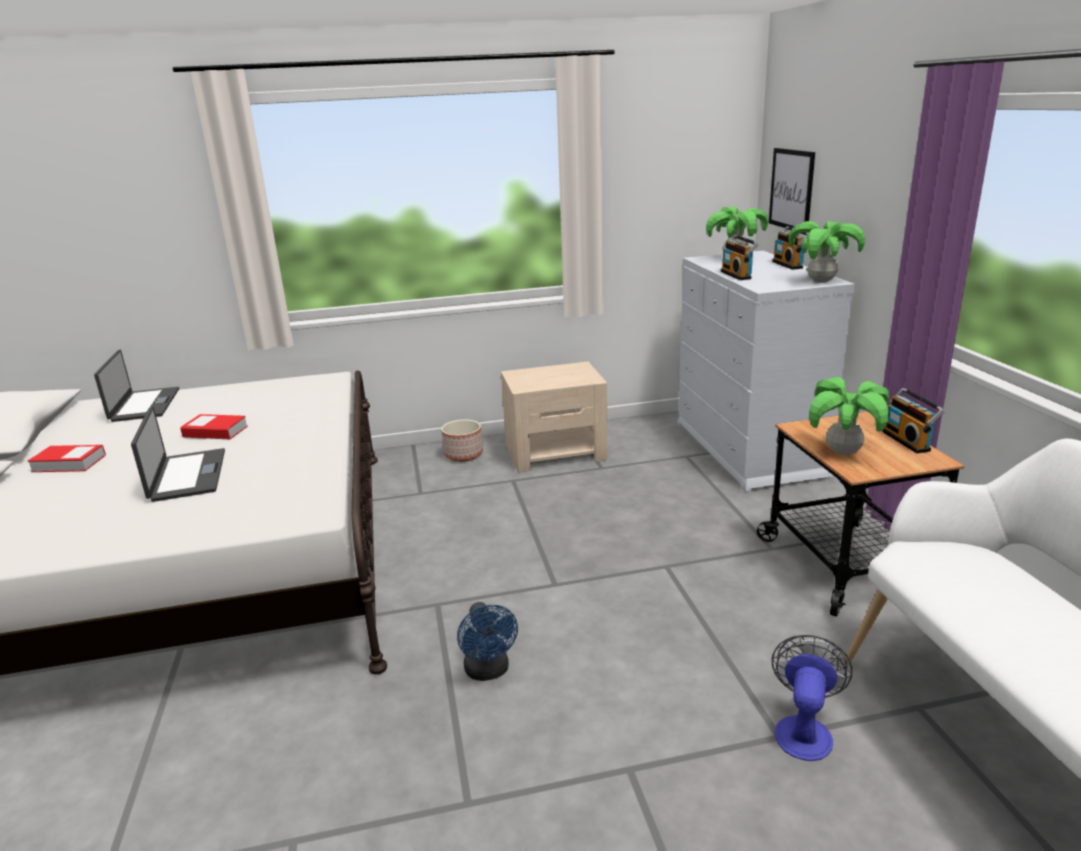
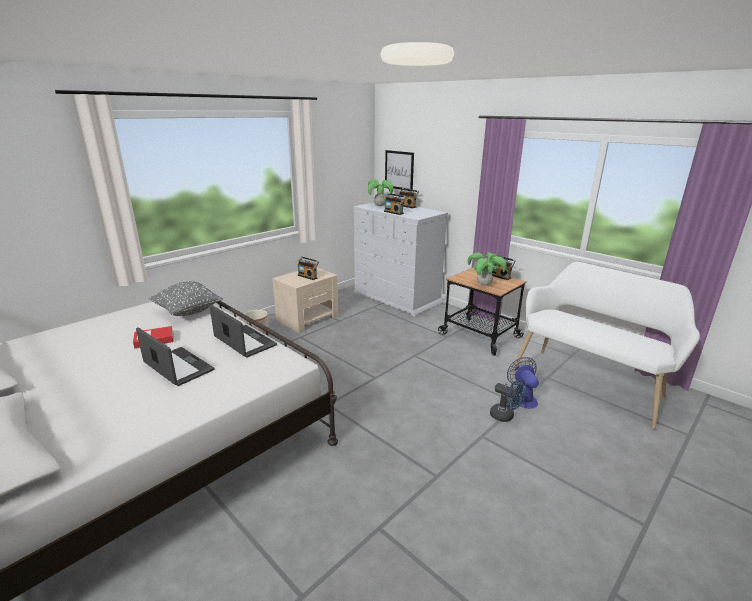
camera: 35 degrees left, 0 degrees up
(69, 463) = (64, 383): book -> none
(144, 405) = (62, 337): laptop -> laptop (244, 342)
(302, 401) = (188, 312): none -> grey pillow
(489, 671) = (386, 423): blue fan -> blue fan (505, 416)
(556, 378) = (308, 276): none -> radio
(821, 281) = (433, 212): potted plant -> none

